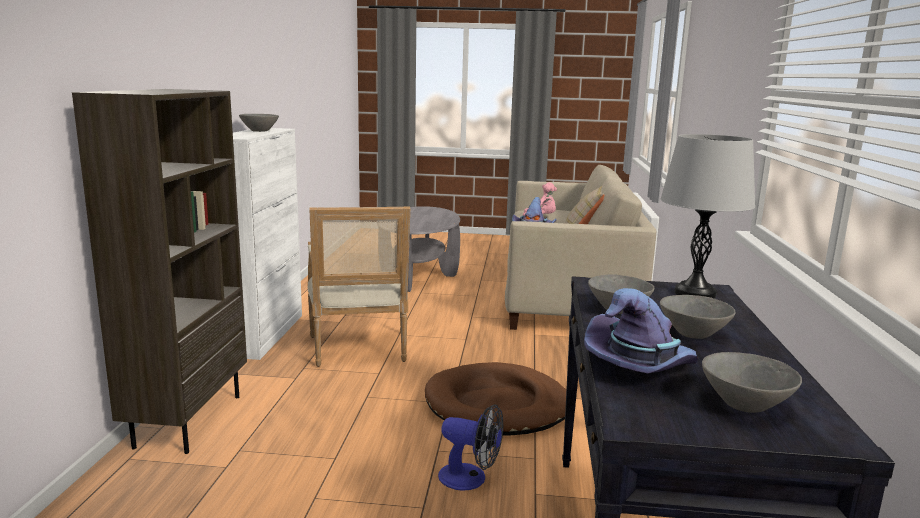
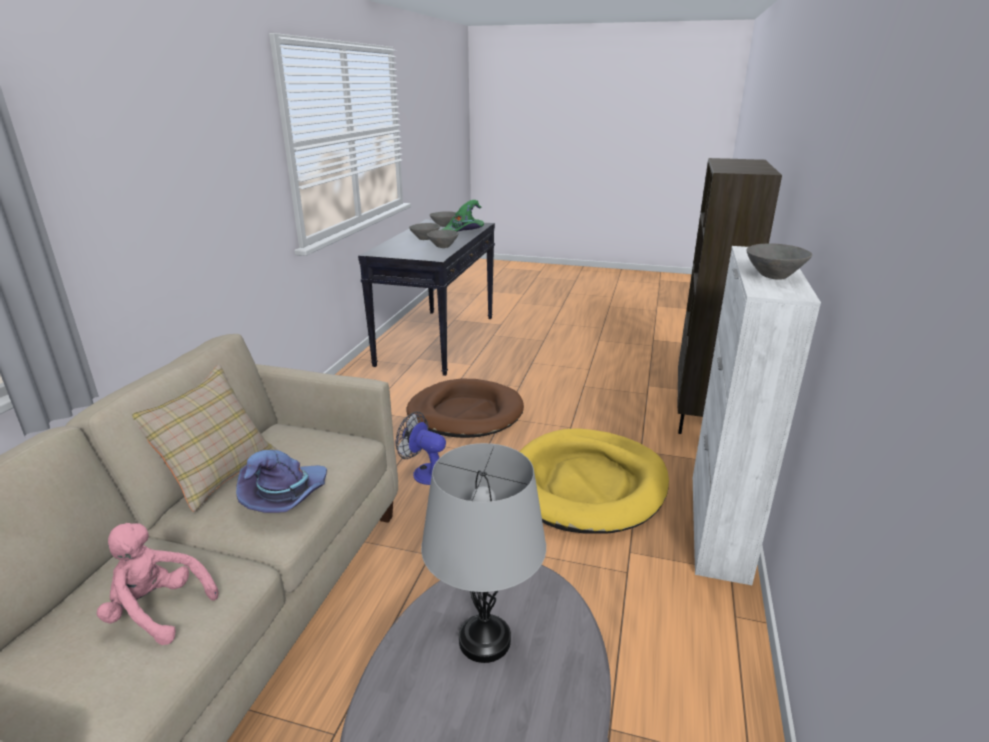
camera: 170 degrees left, 10 degrees up
(360, 351) = (587, 485): armchair -> yellow dog bed
(470, 478) = (503, 372): fan -> fan (425, 472)
(641, 367) = (463, 232): purple hat -> green hat
(695, 294) = (389, 251): grey table lamp -> grey table lamp (484, 640)

